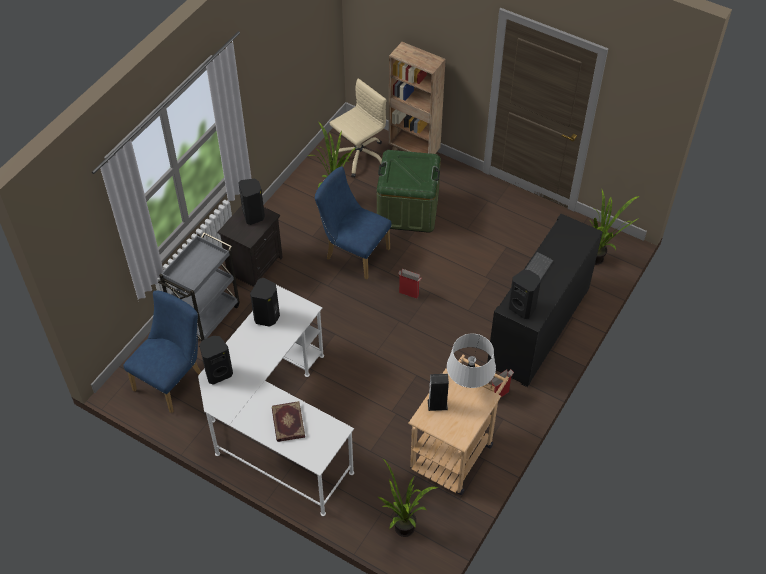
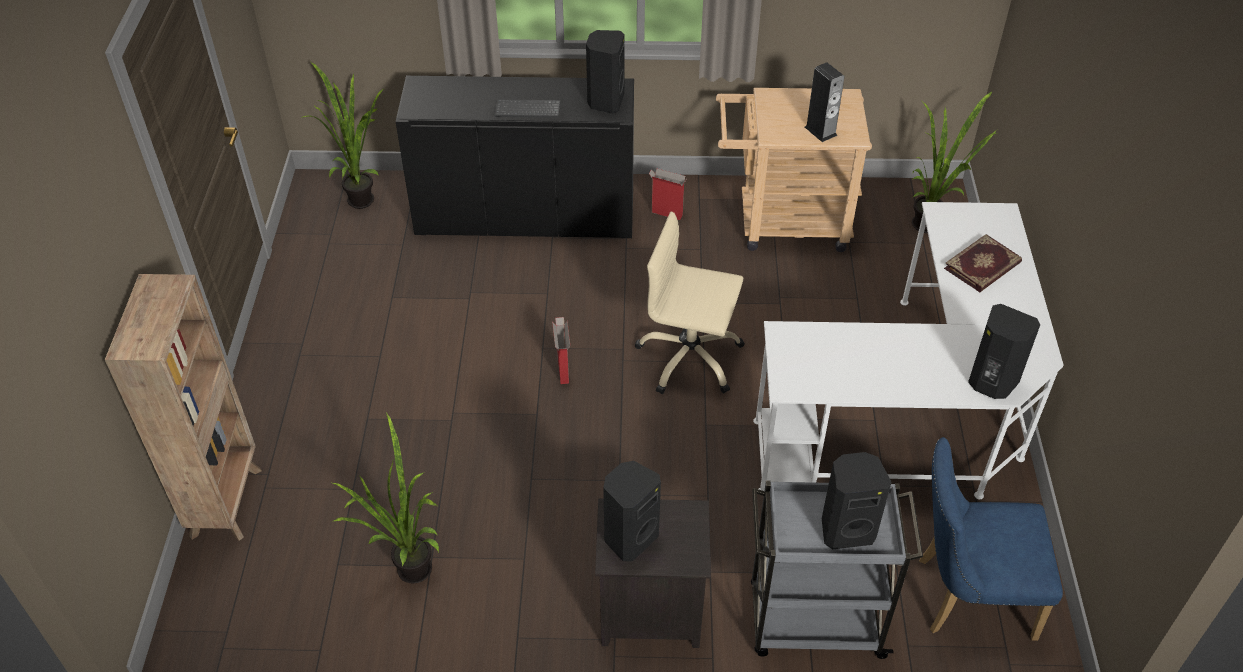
camera: 120 degrees left, 5 degrees down
(268, 317) = (840, 376): black speaker -> black speaker (846, 529)
(353, 252) = (524, 480): blue chair -> none
(359, 156) = (271, 588): beige office chair -> beige office chair (689, 358)
(408, 209) = (378, 449): green storage box -> none
(469, 384) = (764, 116): white table lamp -> none

